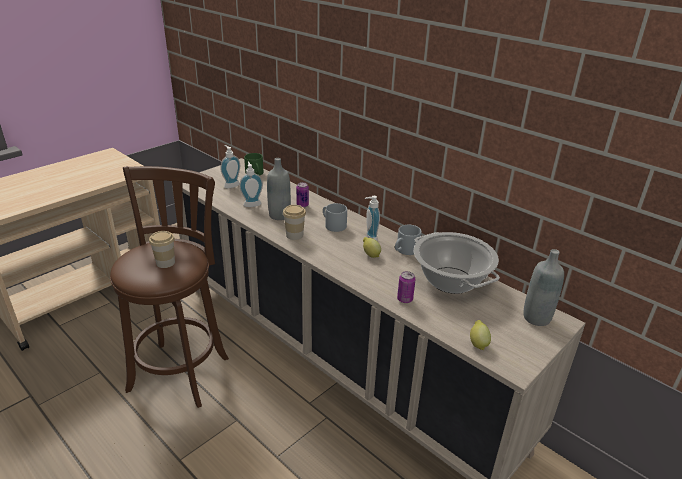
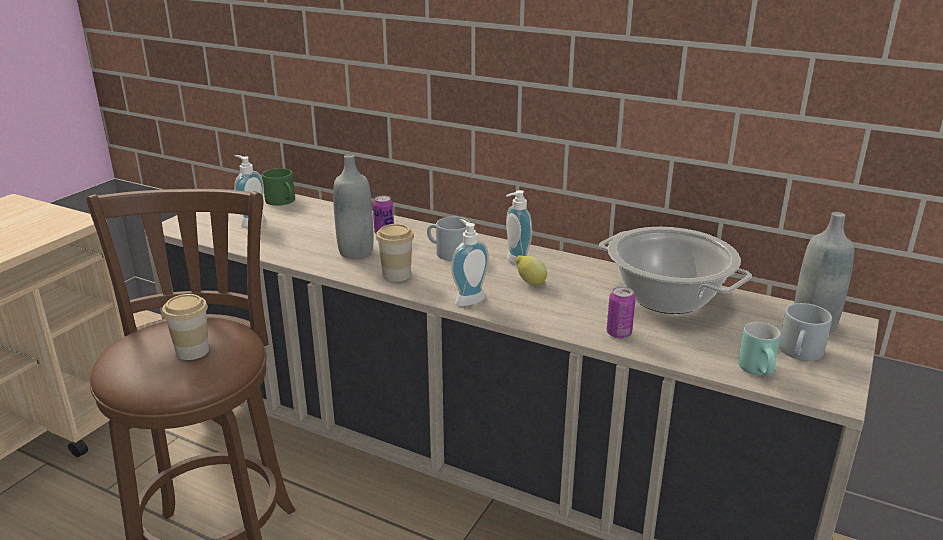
camera: 15 degrees left, 5 degrees down
(252, 204) = (301, 242): soap dispenser -> soap dispenser (468, 299)
(405, 250) = (577, 269): grey mug -> grey mug (800, 353)
(478, 343) = (760, 372): lemon -> turquoise mug

